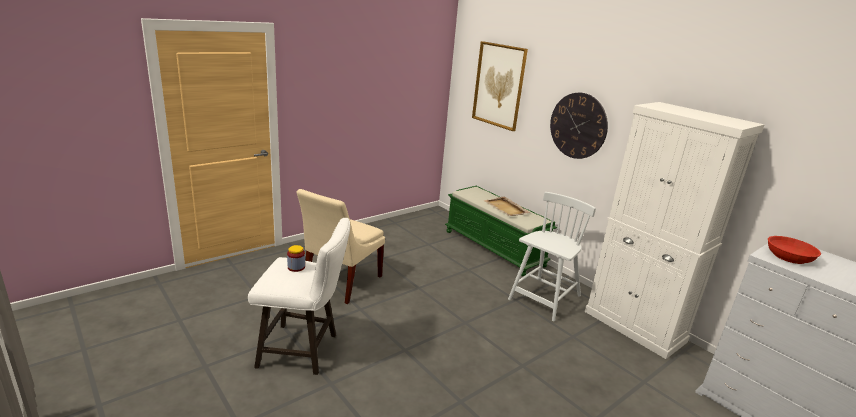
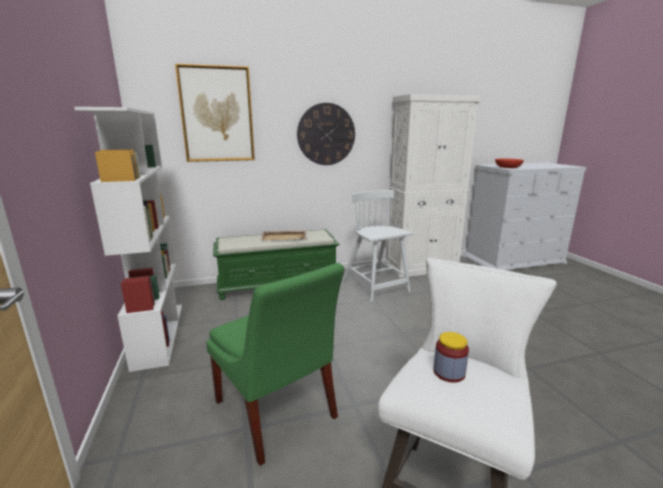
camera: 65 degrees left, 5 degrees down
(340, 282) = (277, 413): beige chair -> green chair
(389, 225) = (158, 333): none -> white bookcase

